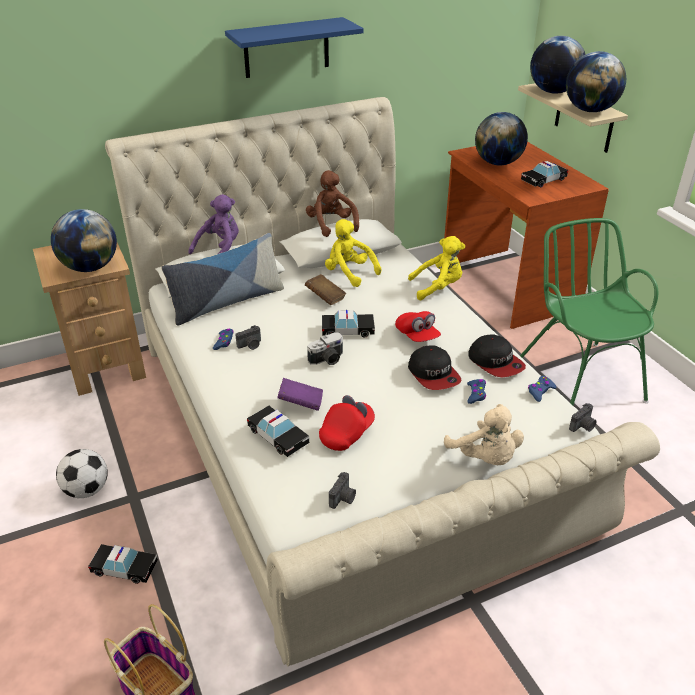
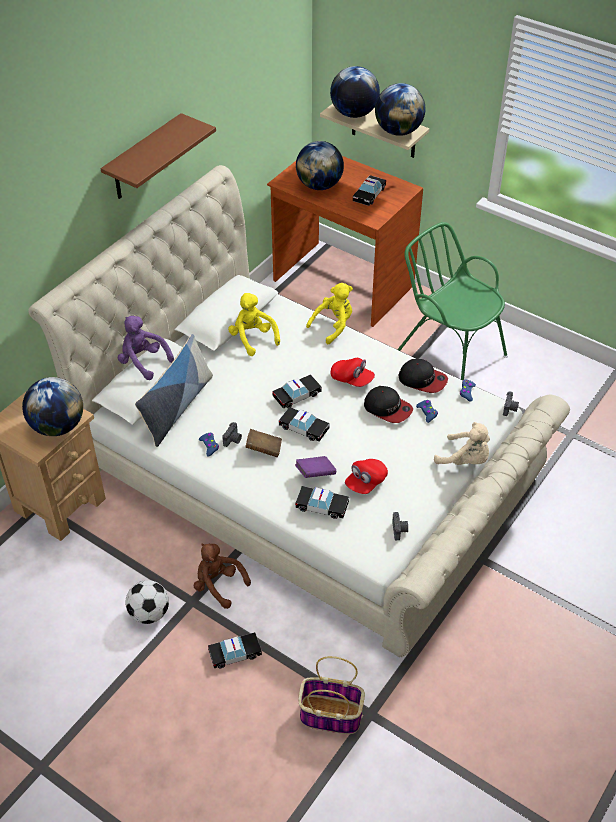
camera: 30 degrees left, 10 degrees up
(220, 250) = (143, 362): purple plush toy -> purple plush toy turned 60 degrees counterclockwise
(286, 48) = (144, 159): blue shelf -> brown shelf
(325, 298) = (254, 371): brown book -> brown book (264, 449)
(327, 359) = (304, 428): camera -> toy car
(331, 225) = (214, 298): brown plush toy -> brown plush toy (218, 585)
(347, 433) = (366, 482): red cap -> red cap turned 150 degrees counterclockwise
(349, 273) = (252, 338): yellow plush toy -> yellow plush toy turned 45 degrees clockwise

